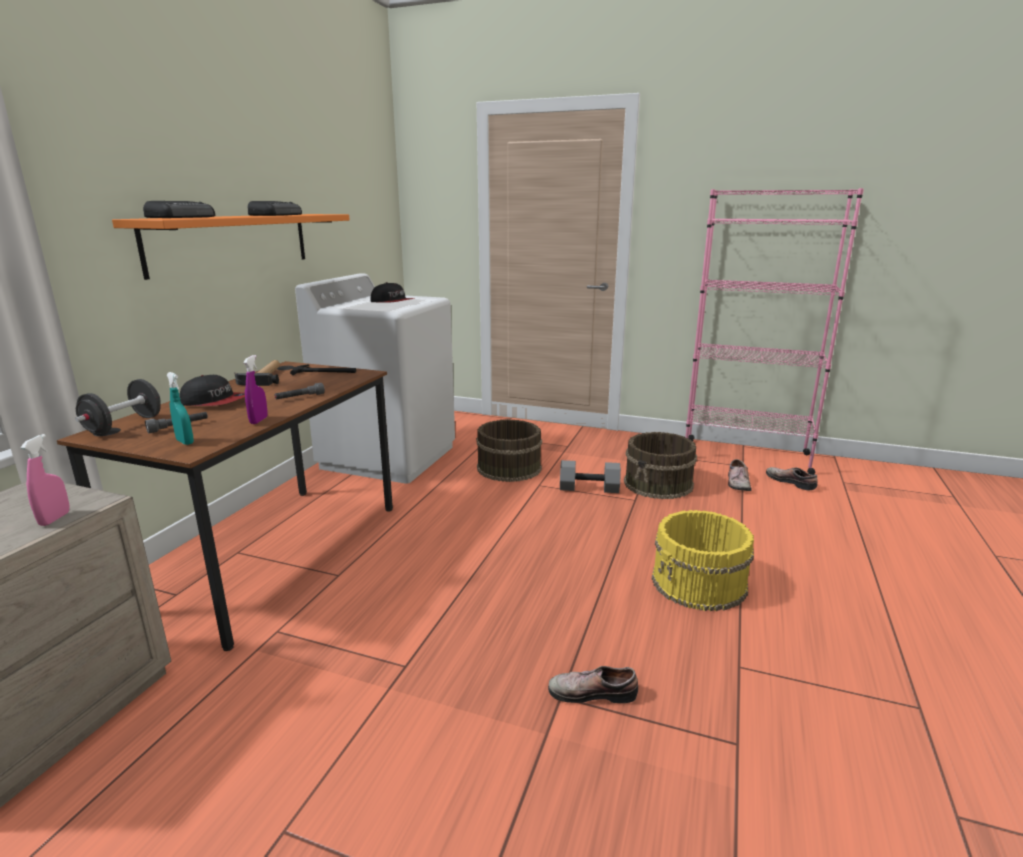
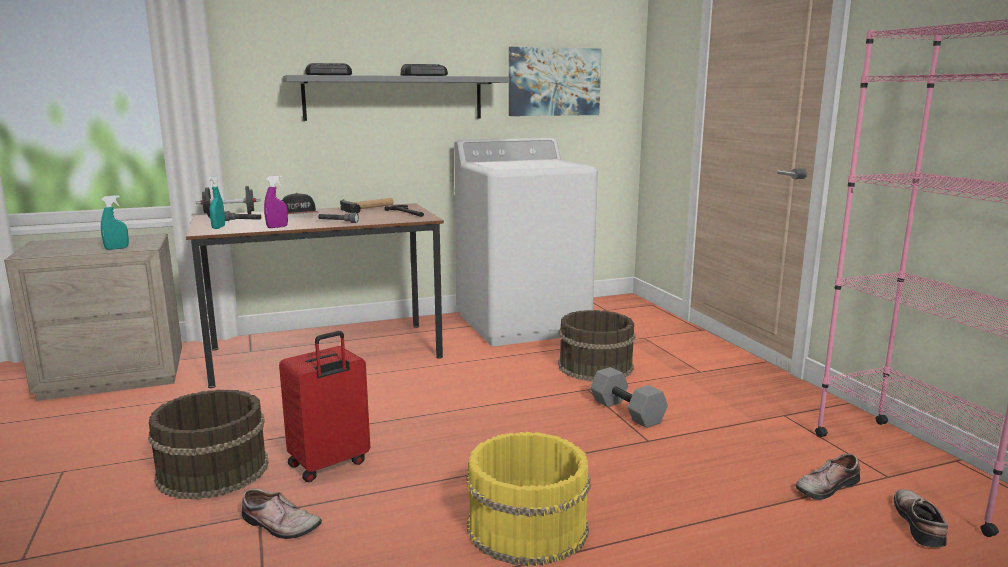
camera: 50 degrees right, 5 degrees down
(55, 519) = (117, 248): pink spray bottle -> turquoise spray bottle
(232, 242) = (394, 98): orange shelf -> grey shelf
(349, 217) = (554, 82): none -> picture
(393, 302) = (530, 164): cap -> none
(514, 630) = (329, 464): none -> red suitcase
(592, 691) = (279, 525): shoe -> shoe turned 150 degrees clockwise
(659, 484) = (714, 441): brown bucket -> brown bucket (212, 471)

